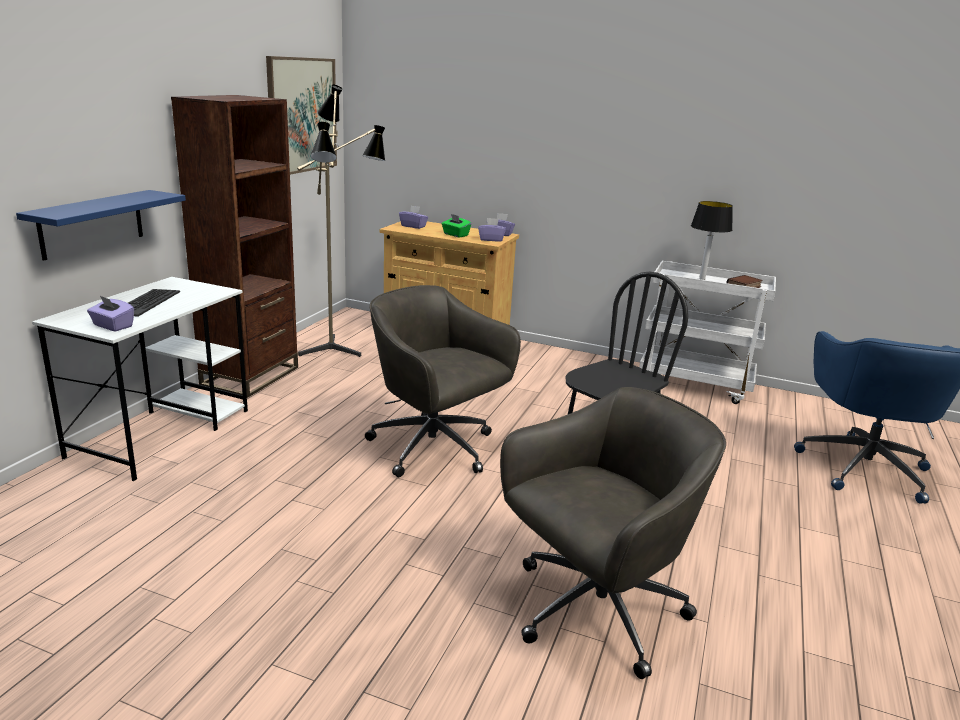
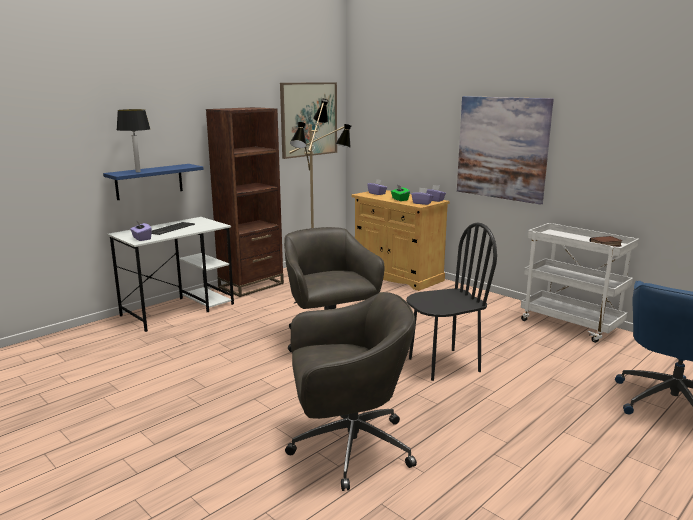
camera: 25 degrees right, 5 degrees down
(597, 164) = (502, 148): none -> picture
(701, 279) = (574, 237): table lamp -> table lamp (137, 171)

